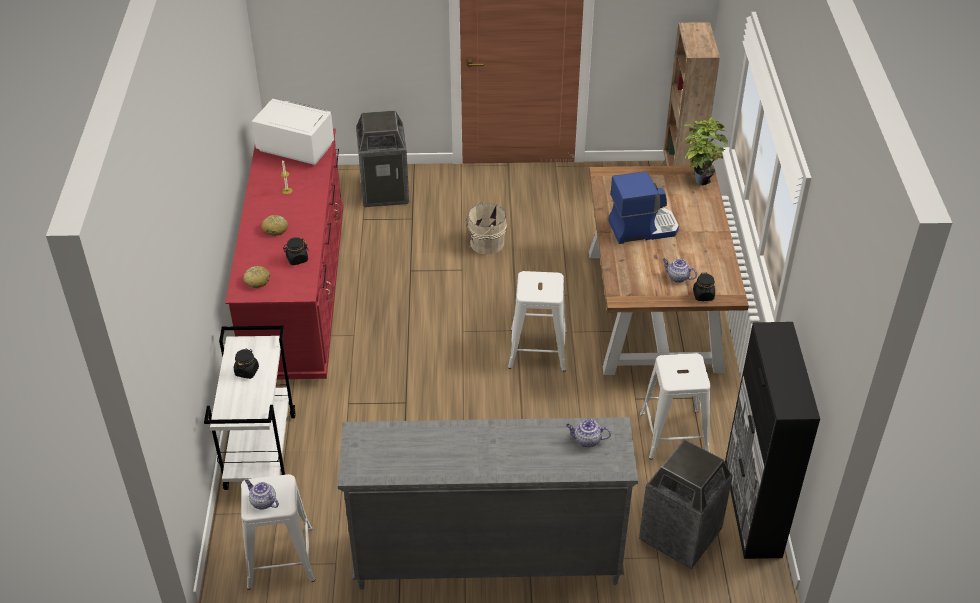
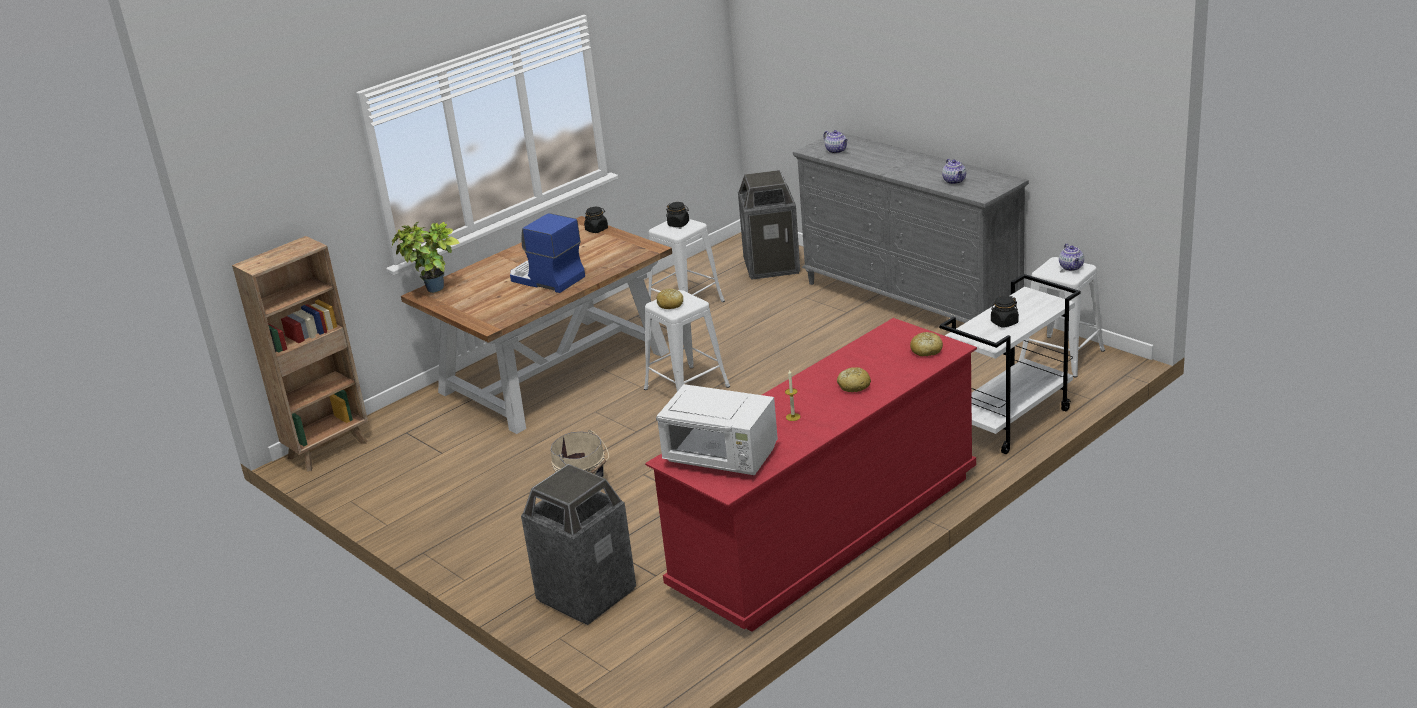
camera: 130 degrees left, 15 degrees down
(295, 149) = (721, 458): white microwave -> white microwave turned 45 degrees counterclockwise
(297, 259) = (867, 353): black jar -> black jar (678, 224)
(542, 282) = (670, 304): none -> bread
(677, 277) = (590, 244): teapot -> teapot (954, 181)
(752, 509) = (708, 259): black cabinet -> none

